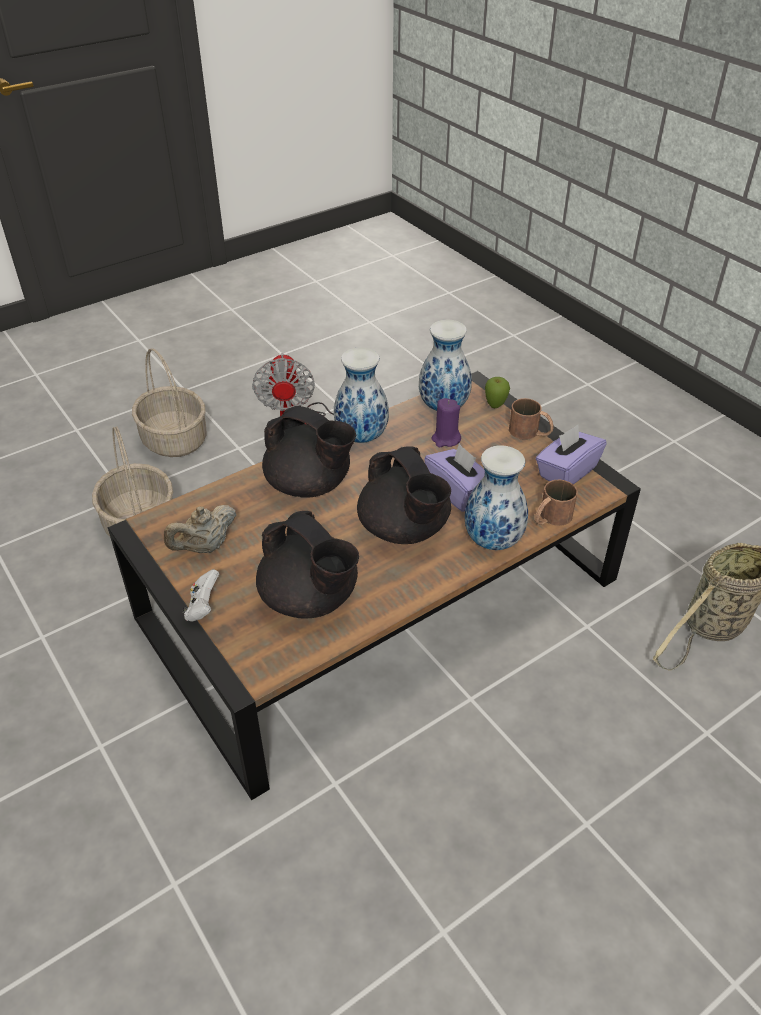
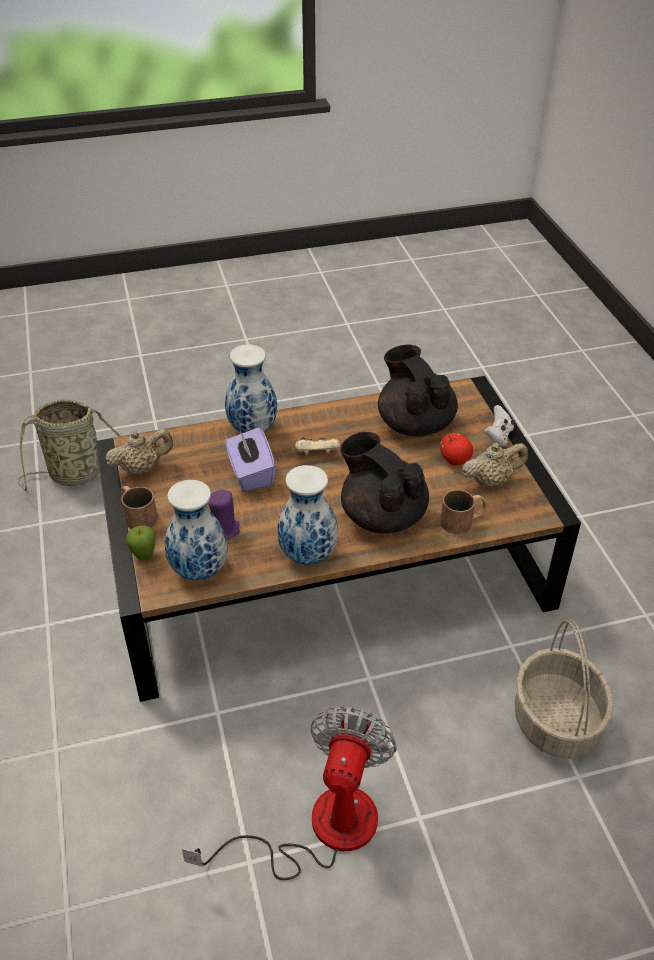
camera: 160 degrees left, 0 degrees up
(173, 440) = (510, 866): basket -> none
(250, 561) = (455, 460): none -> apple
(404, 529) = (317, 454): black teapot -> beige game controller
(550, 518) = (192, 434): brown mug -> brown mug (463, 521)
(566, 472) = (142, 468): purple tissue box -> beige teapot

